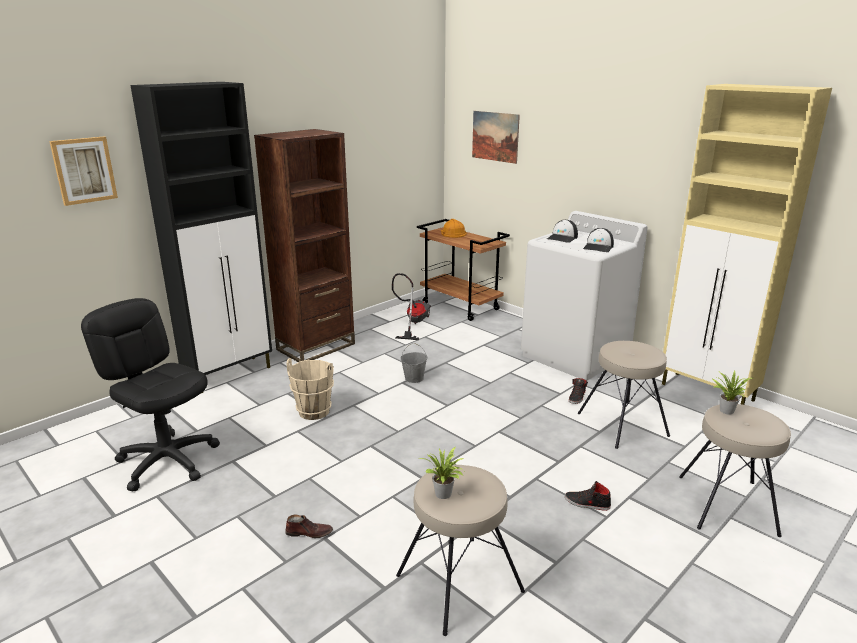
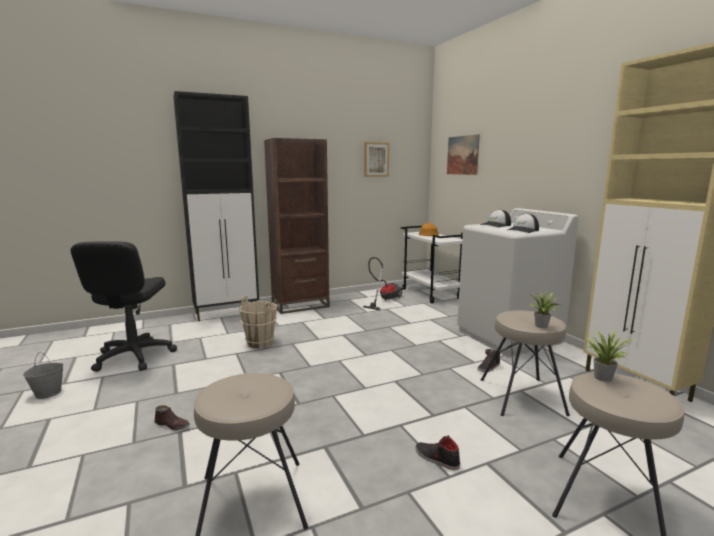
camera: 20 degrees right, 10 degrees down
(84, 170) = (135, 149): picture -> picture (376, 159)
(168, 461) = (134, 356): black office chair -> black office chair turned 150 degrees counterclockwise
(414, 378) = (354, 333): grey bucket -> grey bucket (48, 393)
(444, 495) = (224, 393): potted plant -> potted plant (542, 326)
(461, 306) = (431, 294): brown cart -> white cart

